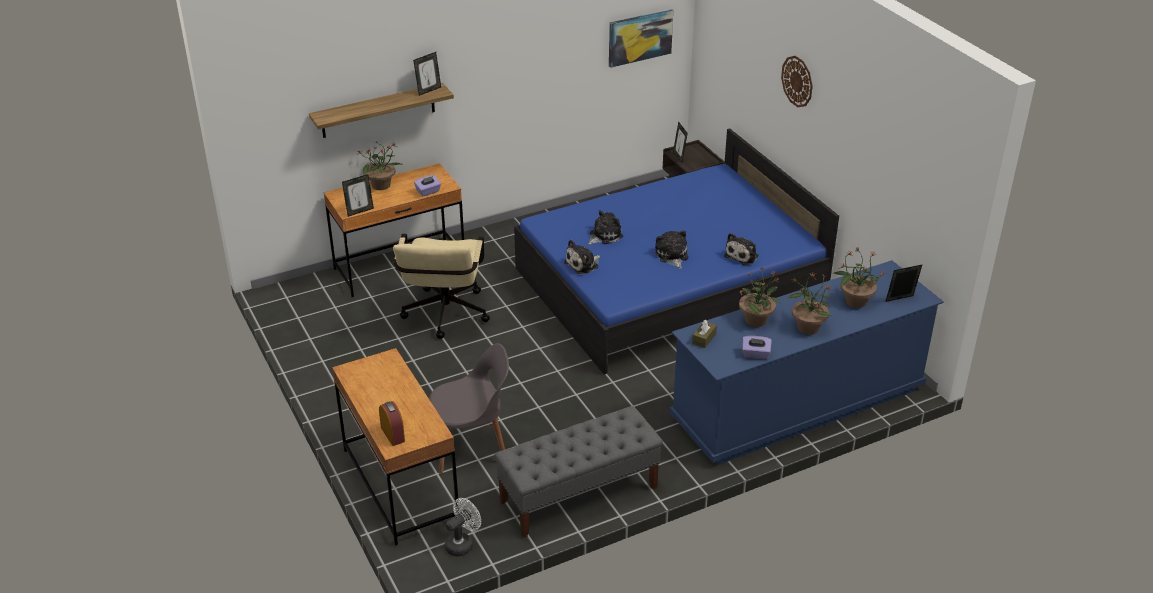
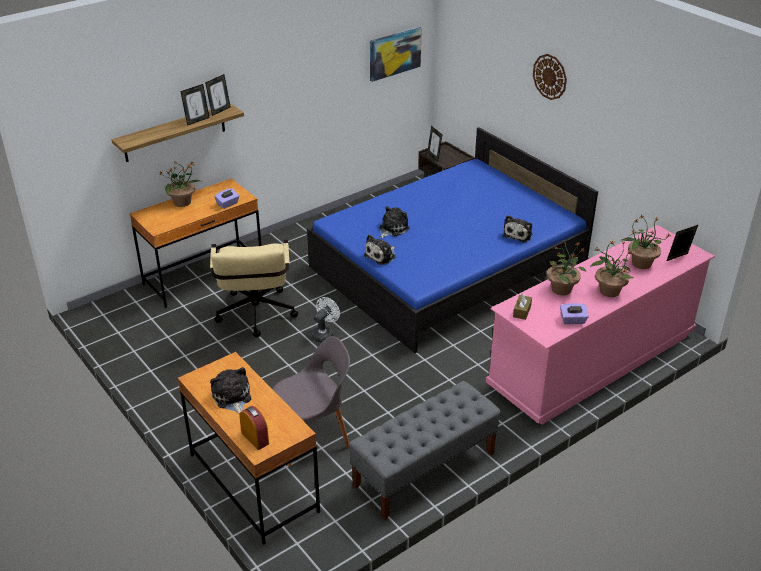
camera: 10 degrees left, 0 degrees up
(359, 211) = (168, 227): picture frame -> picture frame (197, 121)
(462, 543) = (328, 533): white fan -> white fan (324, 334)
(672, 256) = (457, 241): plush toy -> plush toy (232, 398)
(797, 404) = (592, 361): blue dresser -> pink dresser

